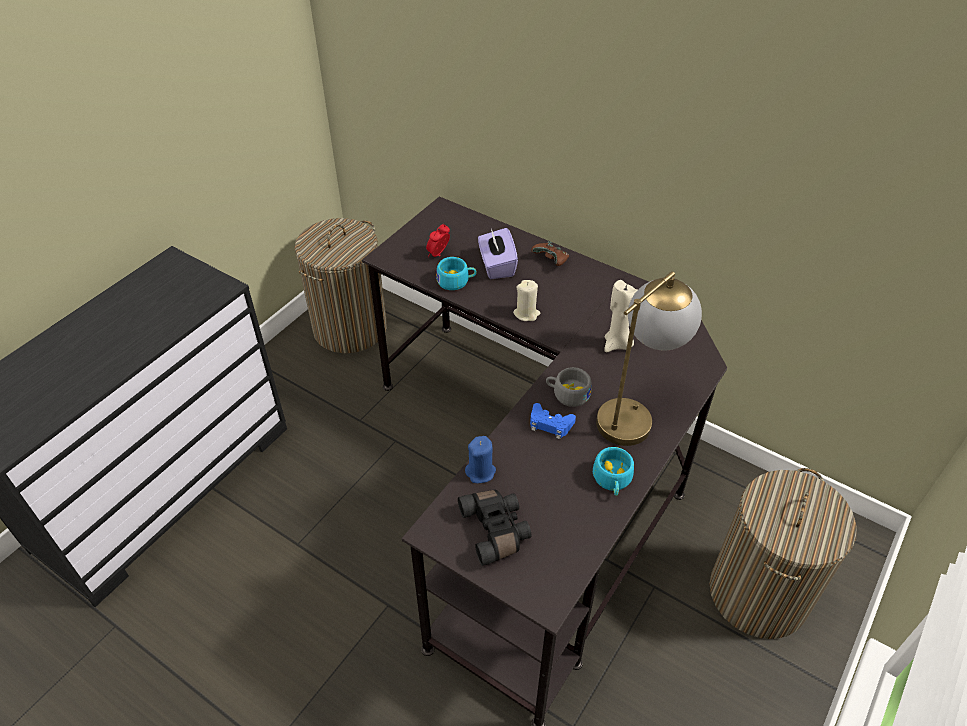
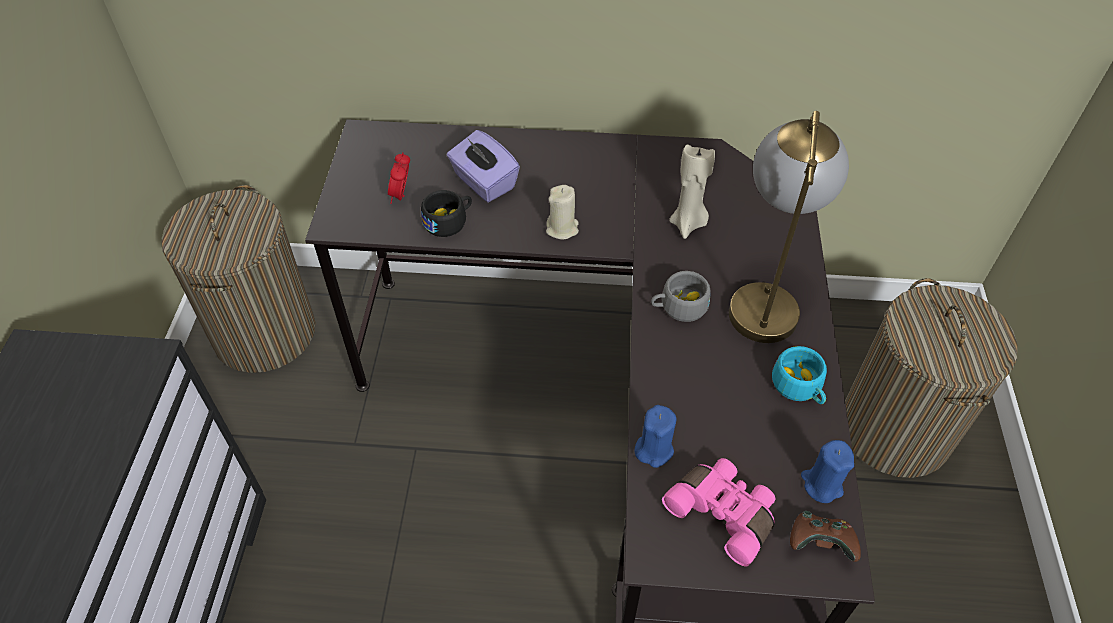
camera: 30 degrees left, 5 degrees up
(456, 281) = (449, 221): turquoise cup -> black cup
(496, 530) = (724, 512): black binoculars -> pink binoculars
(550, 424) = (687, 353): blue game controller -> none
(551, 261) = (543, 152): brown game controller -> brown game controller (820, 543)
(577, 546) = (821, 484): none -> blue candle

